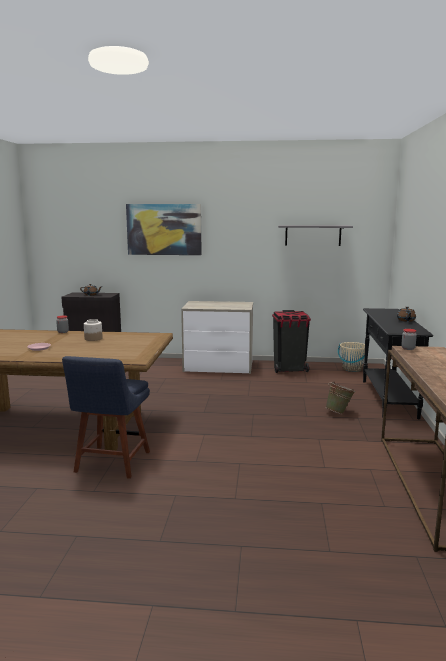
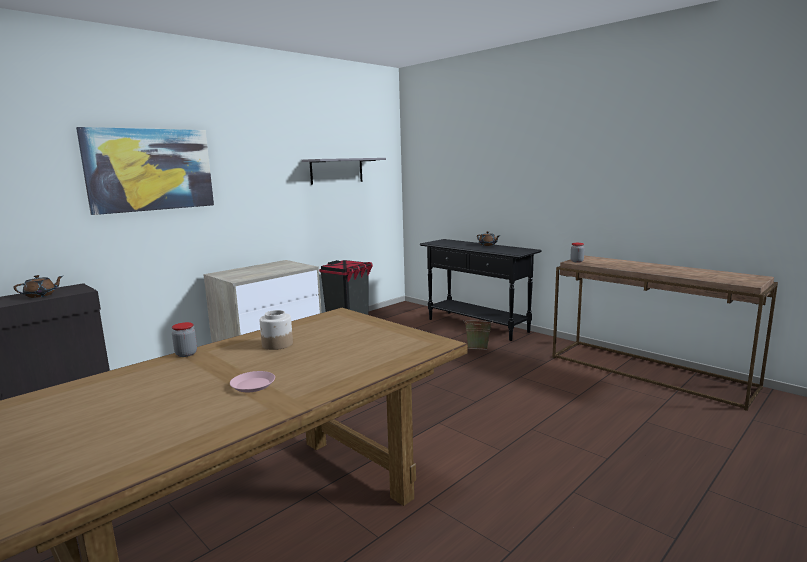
camera: 50 degrees left, 0 degrees up
(111, 463) = (443, 511): blue chair -> none
(352, 369) = (395, 312): beige bucket -> none

